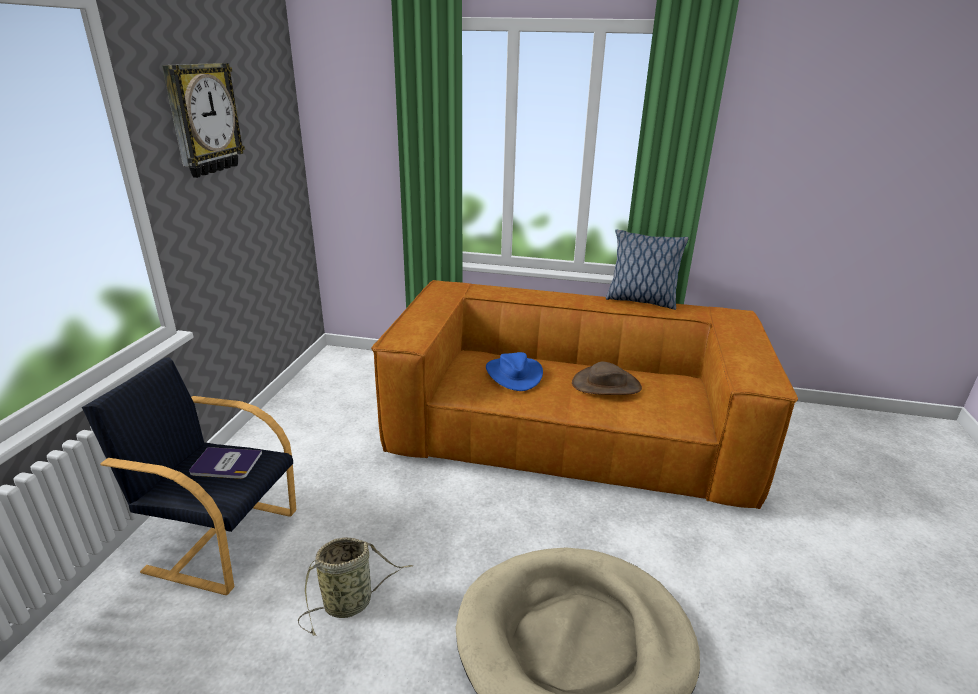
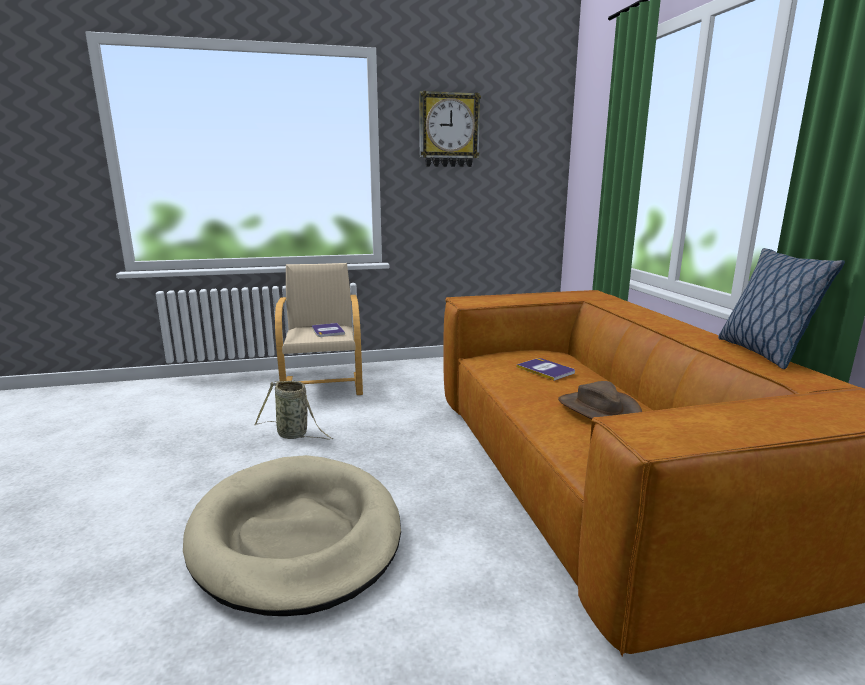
camera: 65 degrees right, 10 degrees down
(221, 539) = (323, 385): black armchair -> beige armchair
(513, 374) = (546, 370): blue hat -> book

